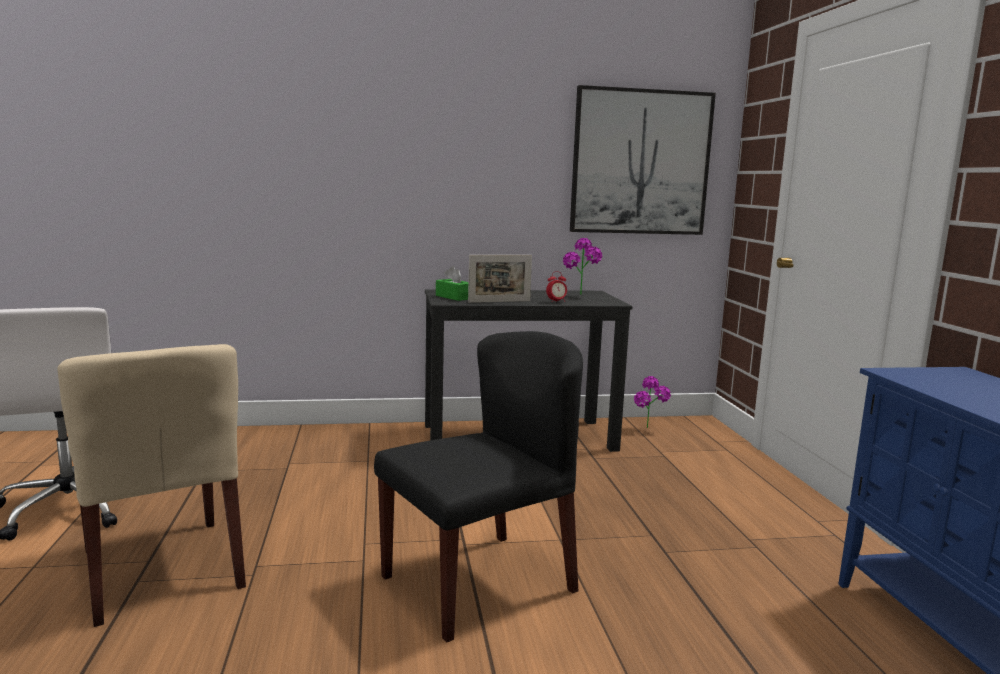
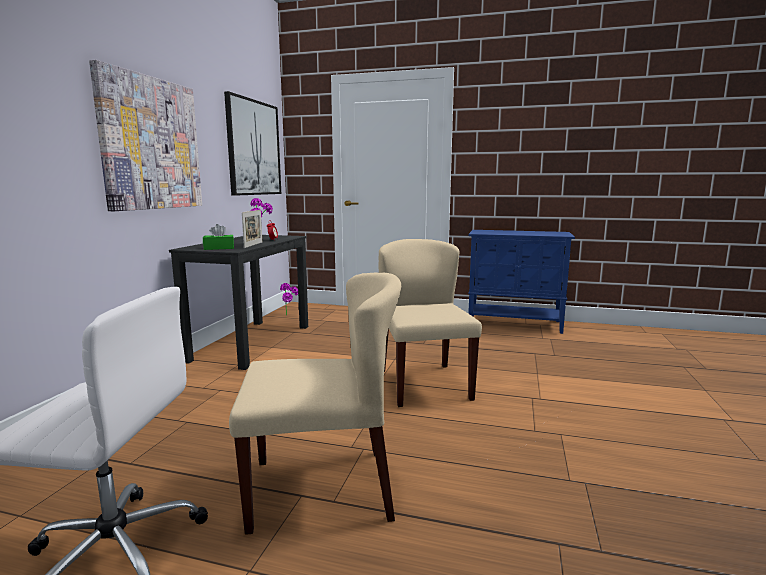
camera: 65 degrees left, 0 degrees up
(422, 166) = (151, 144): none -> picture
(479, 583) = (423, 384): black chair -> beige chair

